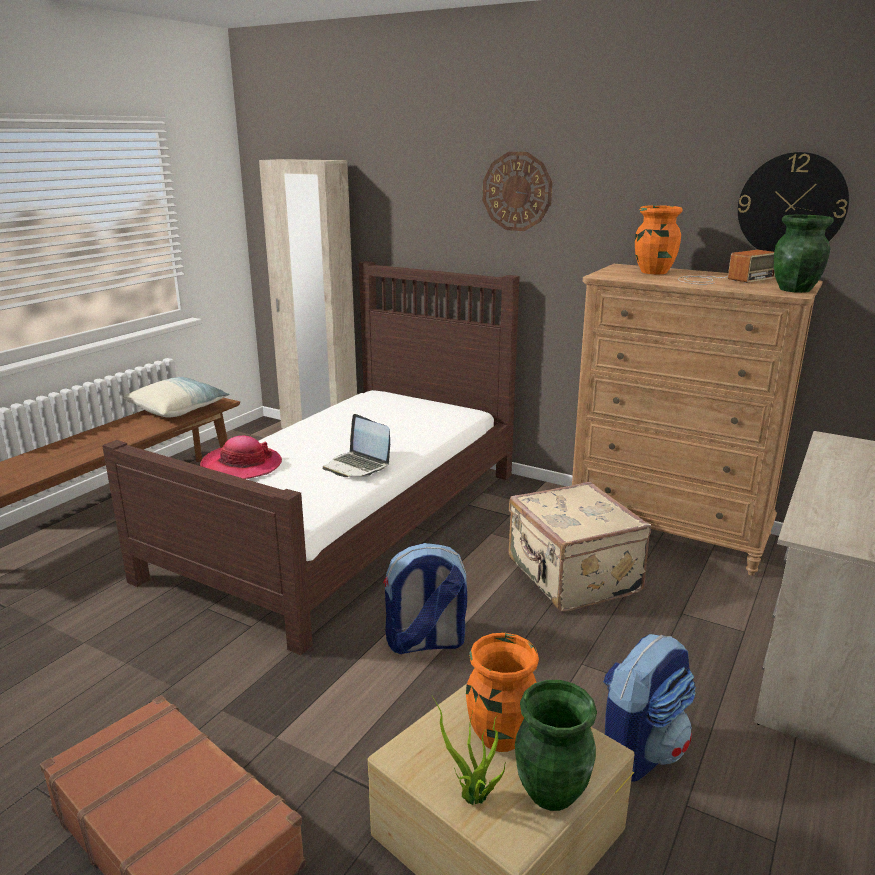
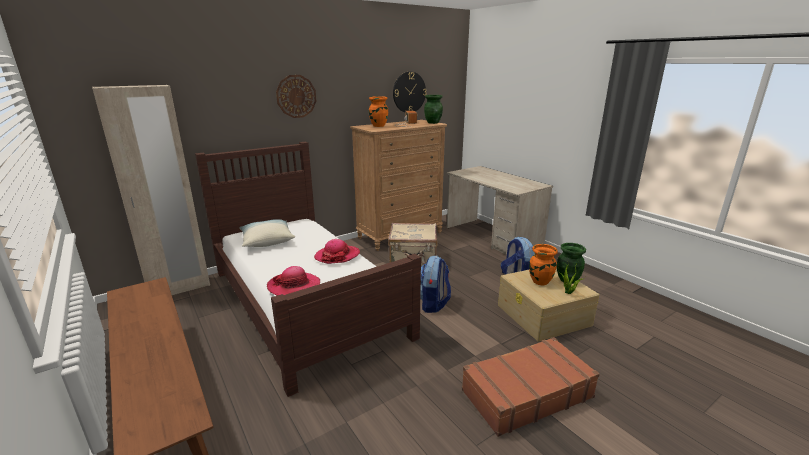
camera: 65 degrees left, 0 degrees up
(178, 409) = (139, 302): pillow -> pillow (267, 241)
(357, 466) = (337, 256): laptop -> hat

